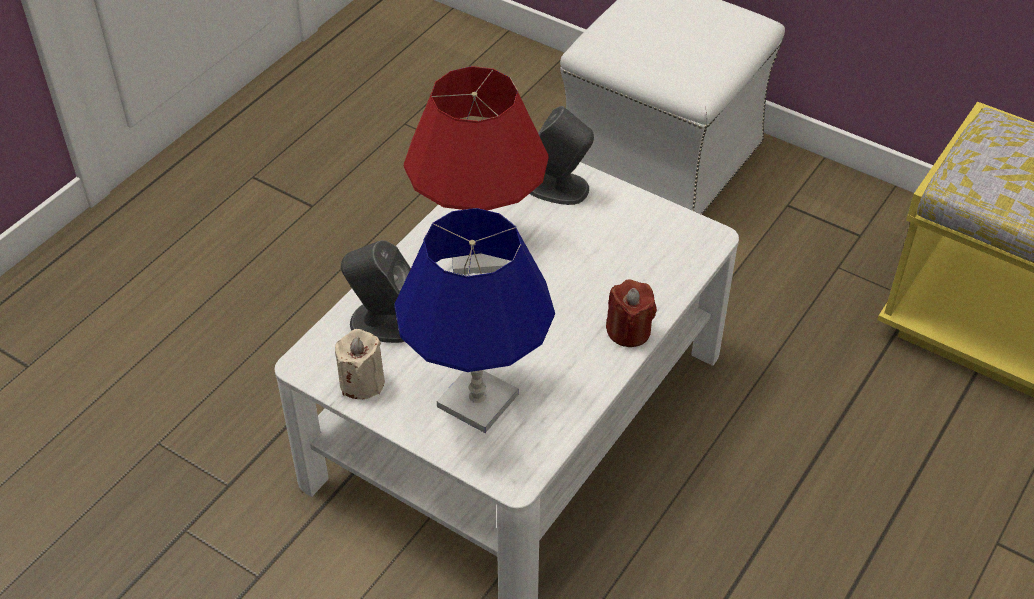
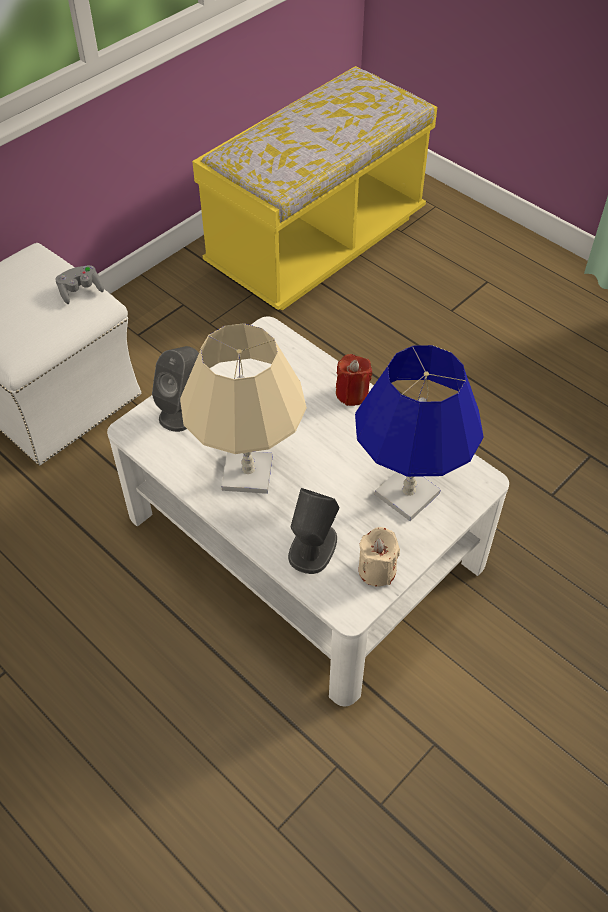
camera: 80 degrees left, 5 degrees up
(478, 254) = (248, 473): red table lamp -> beige table lamp
(706, 68) = (80, 291): none -> grey game controller

